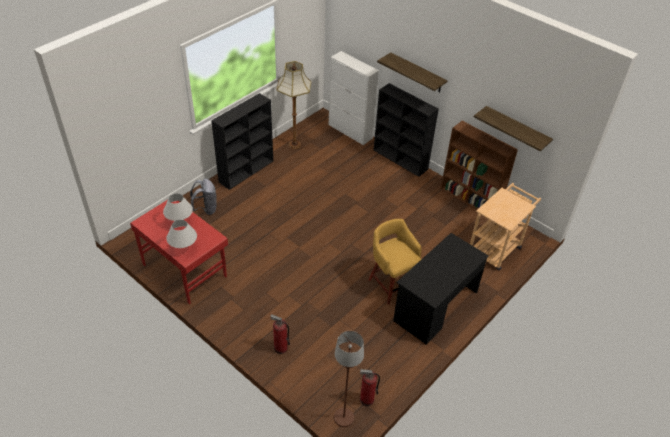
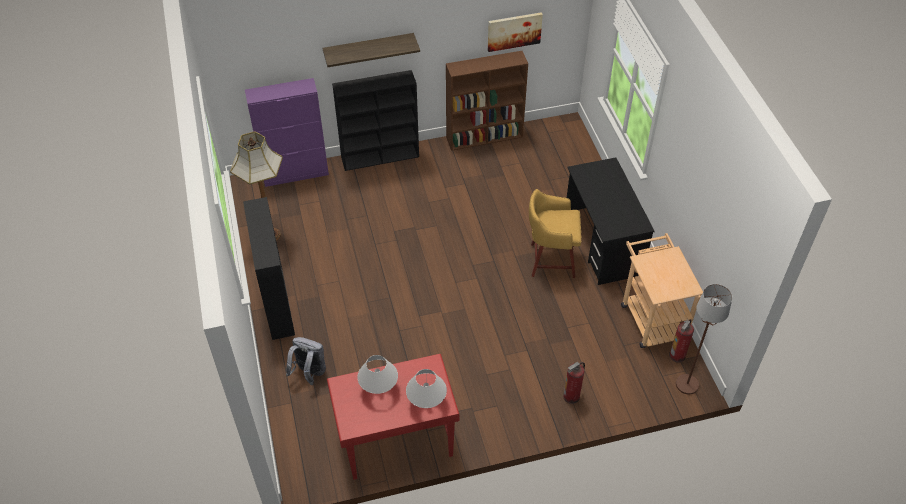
camera: 55 degrees left, 5 degrees up
(350, 131) = (296, 174): white cabinet -> purple cabinet
(497, 247) = (561, 155): beige cart -> beige cart (650, 316)
(516, 129) = (514, 31): shelf -> picture

